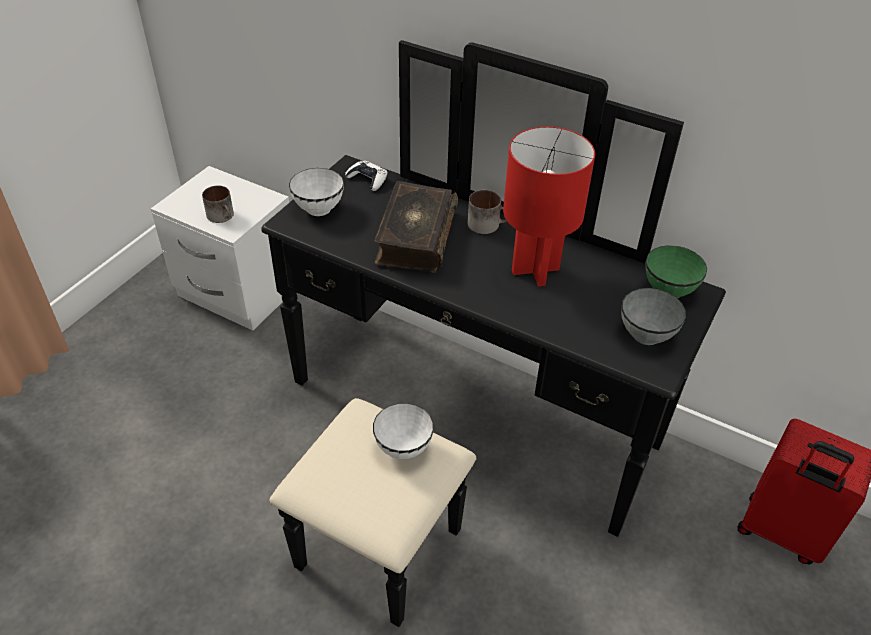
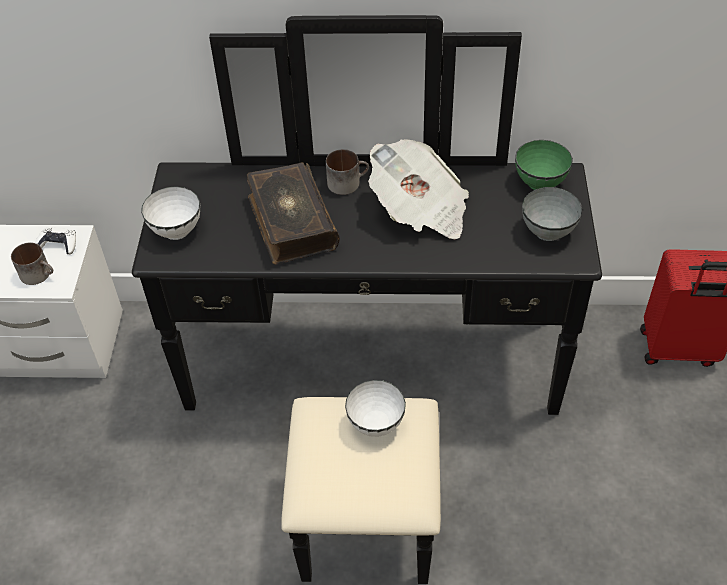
camera: 25 degrees left, 5 degrees up
(368, 179) = (202, 180): white game controller -> white game controller (58, 244)
(536, 270) = (420, 210): red table lamp -> newspaper

